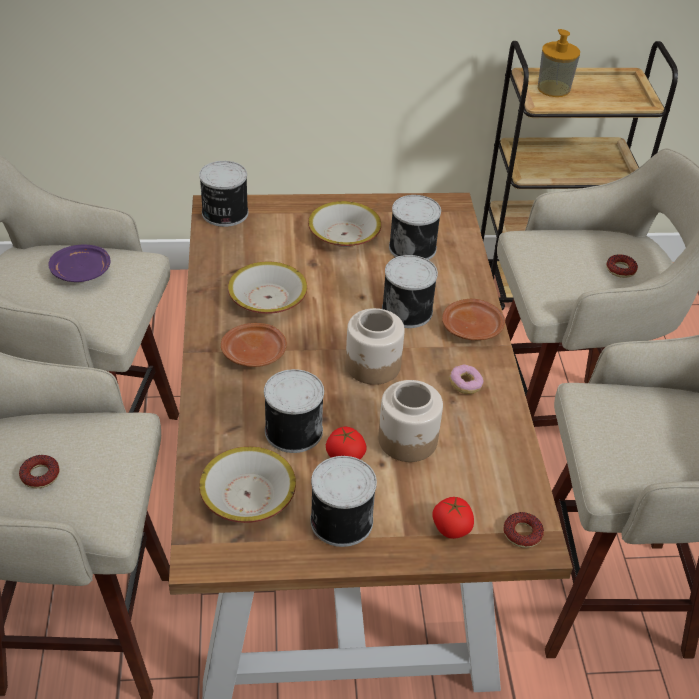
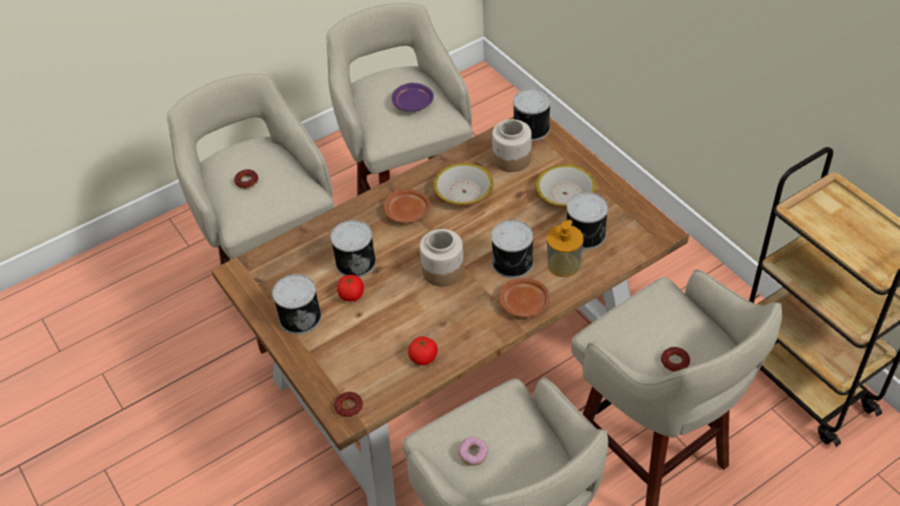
camera: 65 degrees right, 5 degrees up
(247, 495) = (291, 268): bowl -> none
(408, 440) = (388, 318): jar -> jar (512, 159)
(451, 528) = (329, 370): tomato -> tomato (423, 358)
(465, 385) = (462, 324): donut -> donut (473, 454)
(553, 88) = (835, 209): soap dispenser -> soap dispenser (563, 265)

